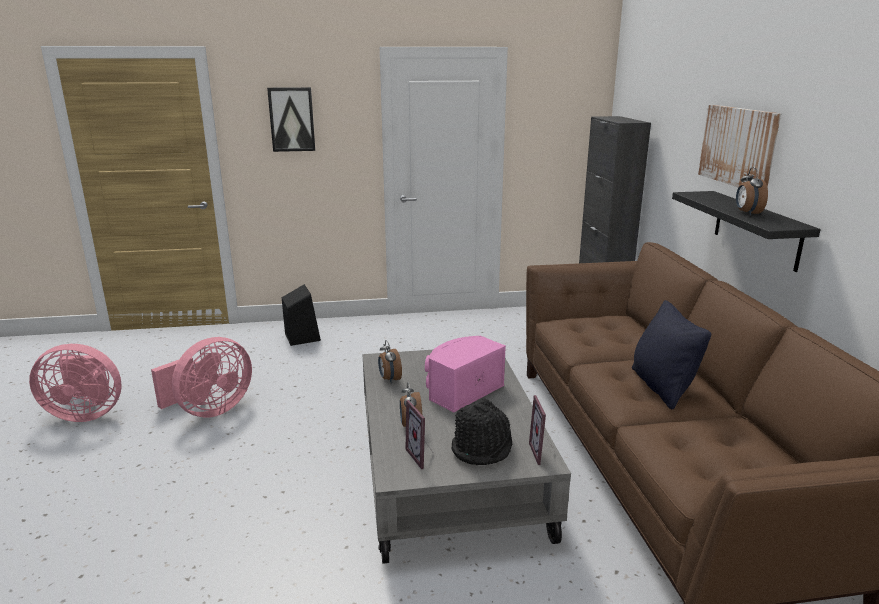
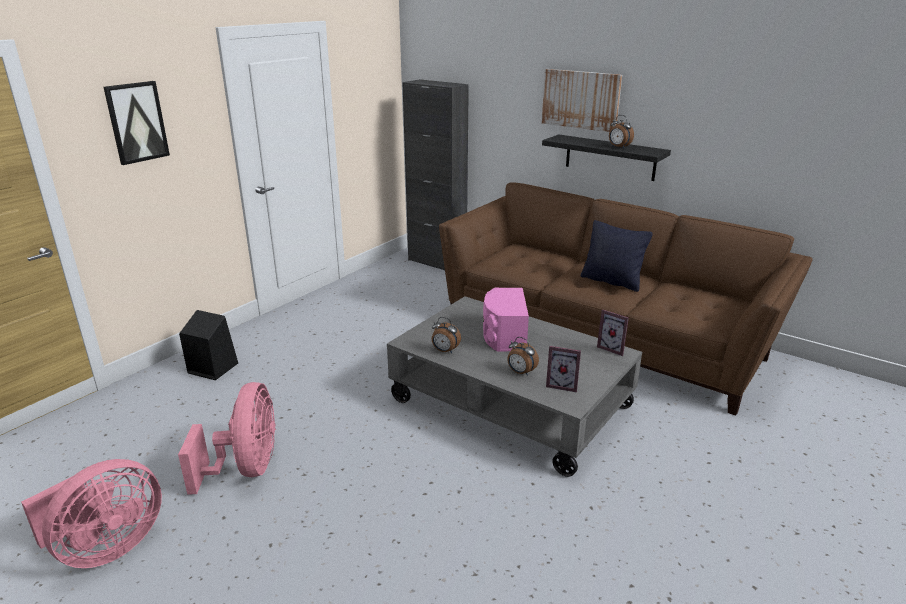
camera: 45 degrees left, 5 degrees up
(482, 448) = (581, 362): black hat -> none

